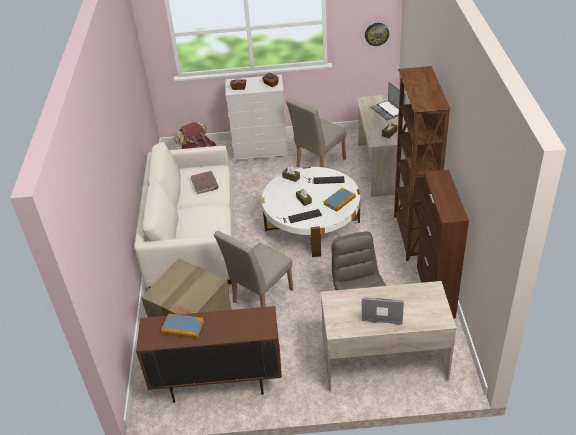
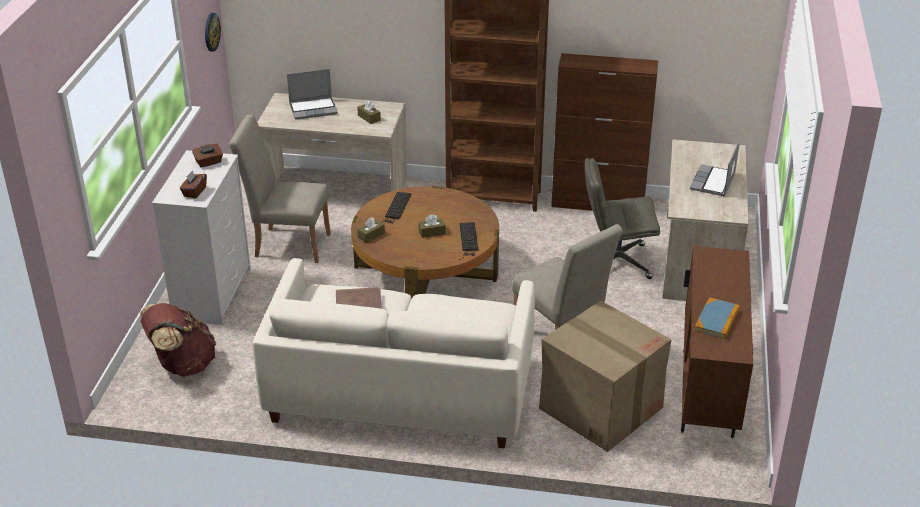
camera: 80 degrees left, 5 degrees down
(312, 224) = (426, 271): white coffee table -> brown coffee table
(318, 164) = (286, 244): beige chair -> beige chair turned 135 degrees clockwise
(339, 201) = (450, 204): book -> none

